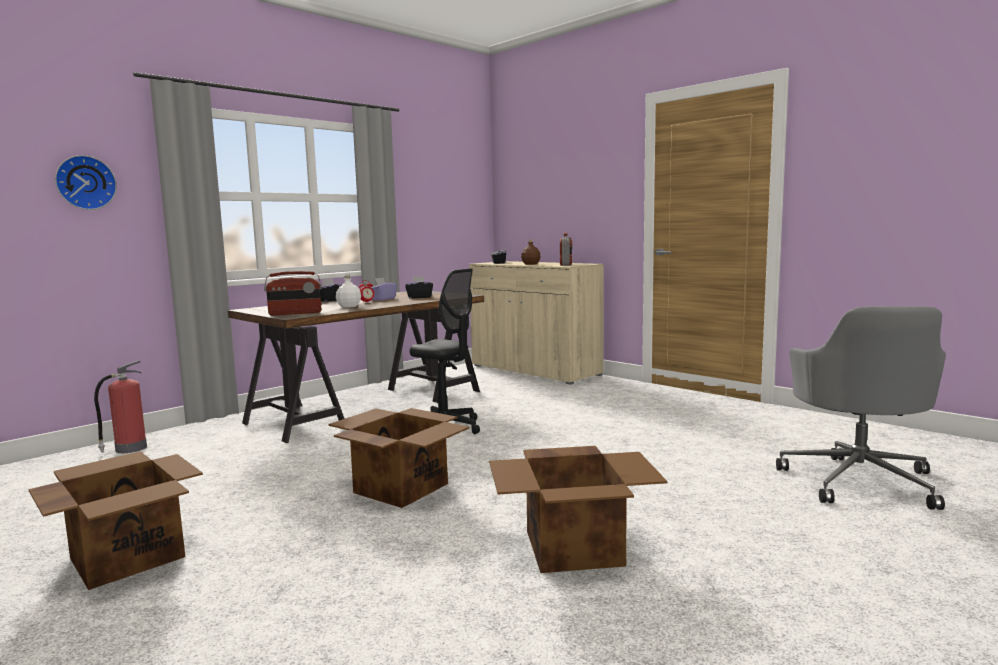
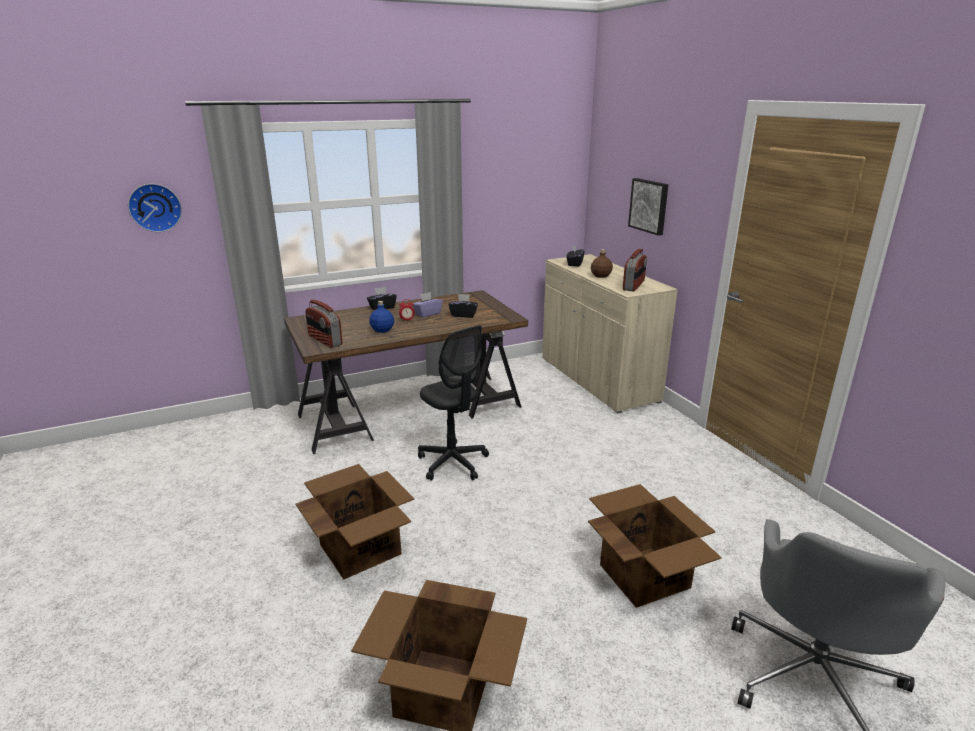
camera: 20 degrees right, 15 degrees up
(128, 557) = (125, 582): cardboard box -> cardboard box (644, 575)
(129, 449) = (201, 433): fire extinguisher -> none
(295, 313) = (324, 340): radio -> radio turned 45 degrees clockwise
(348, 306) = (382, 330): white bottle -> blue bottle
(563, 200) = (649, 206): none -> picture

